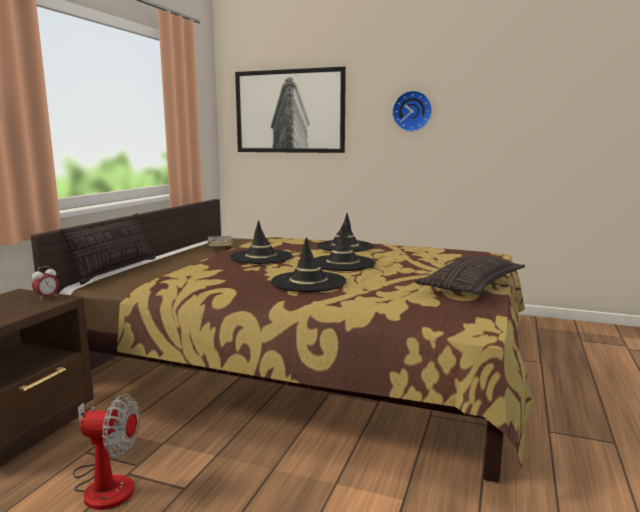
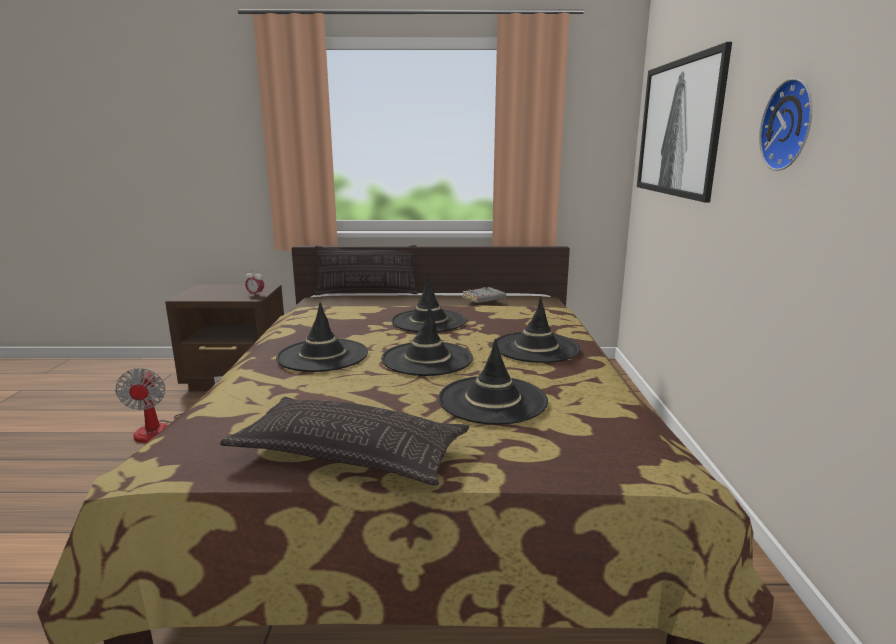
camera: 70 degrees right, 5 degrees up
(418, 260) = (492, 400): none -> black hat

